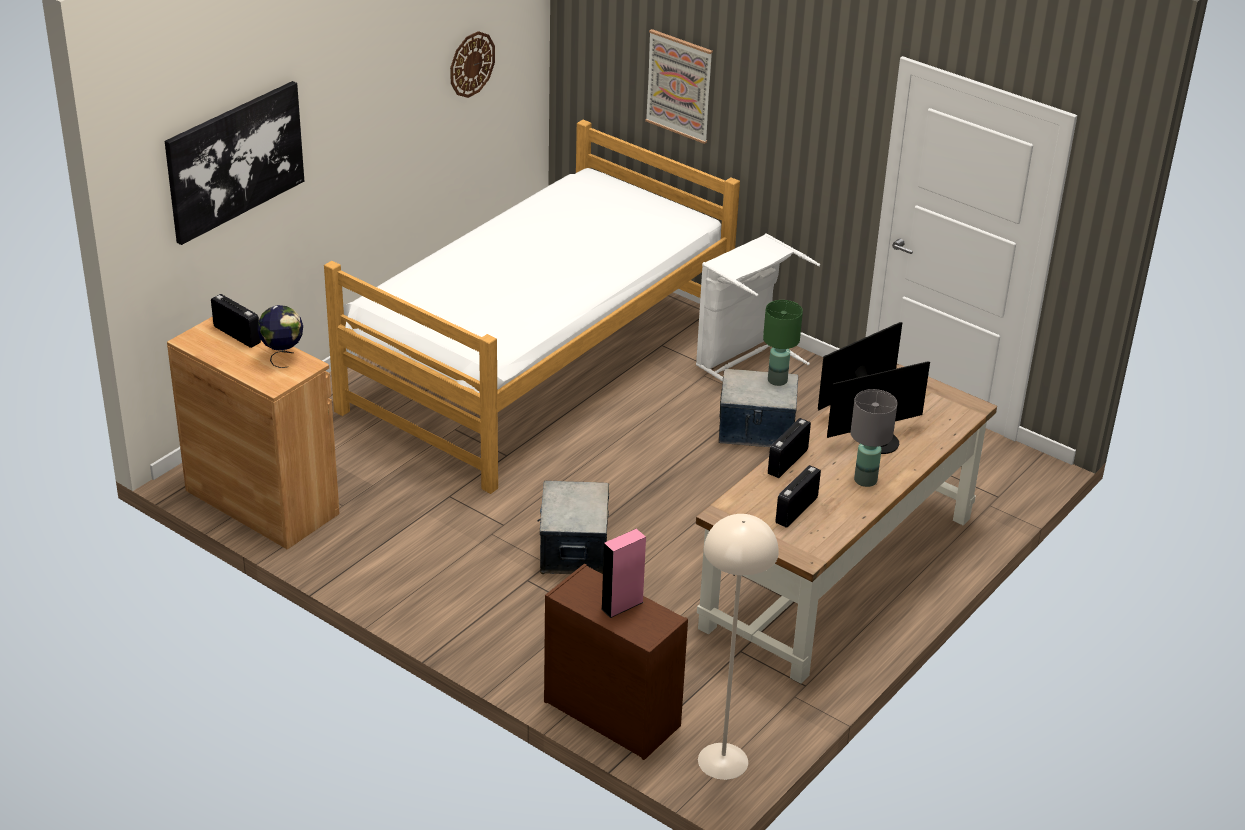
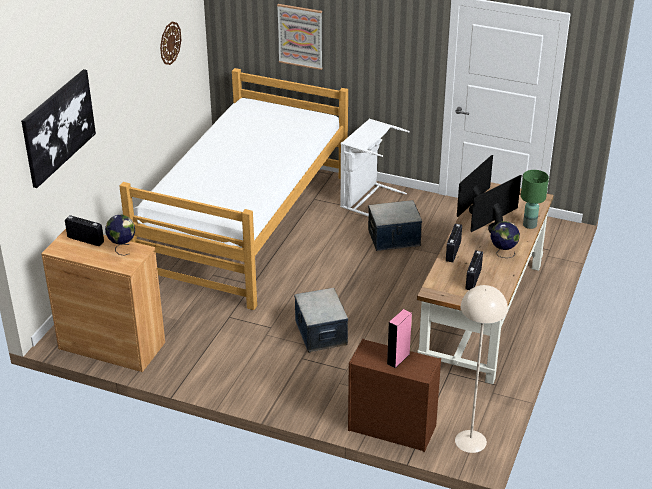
camera: 15 degrees left, 0 degrees up
(778, 380) = (403, 205): green table lamp -> green table lamp (530, 225)
(865, 480) = (503, 253): grey table lamp -> globe

